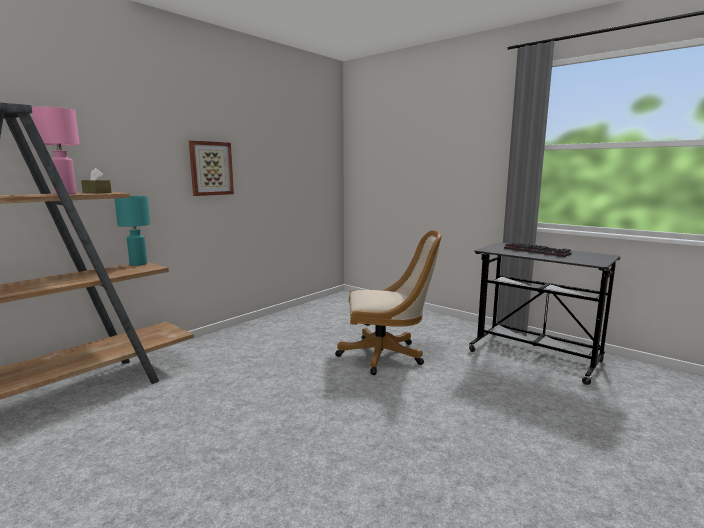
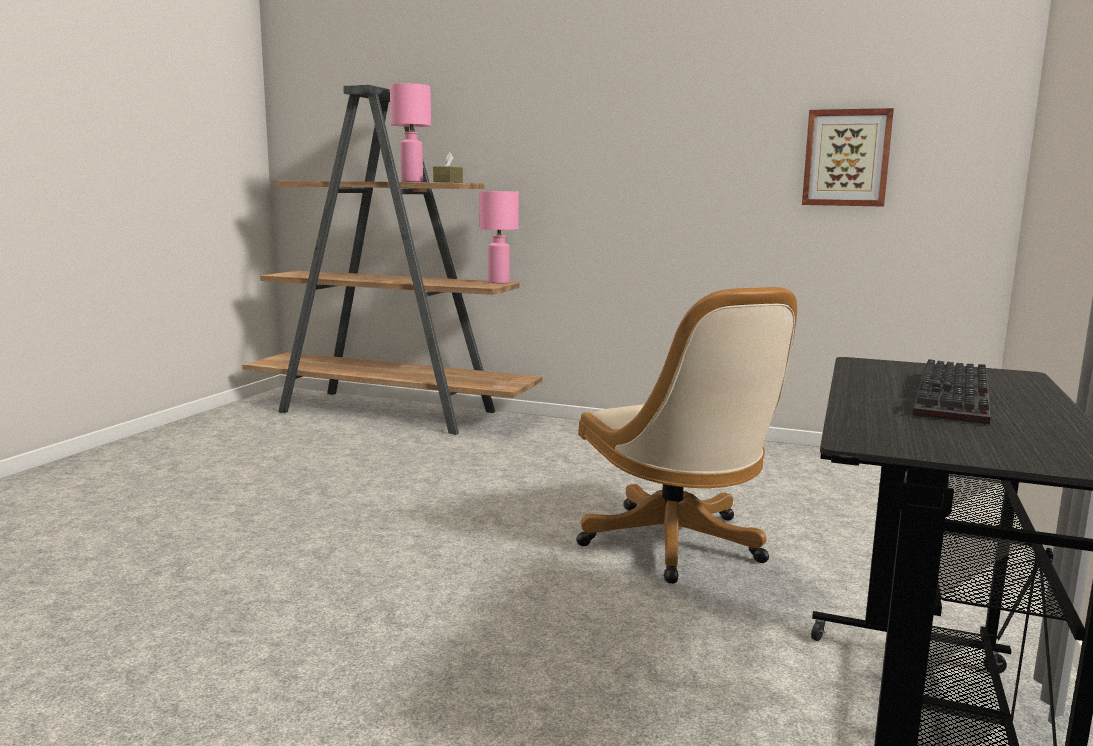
camera: 70 degrees right, 0 degrees up
(138, 264) = (499, 282): turquoise table lamp -> pink table lamp
(211, 168) = (650, 154): picture -> picture (846, 158)

